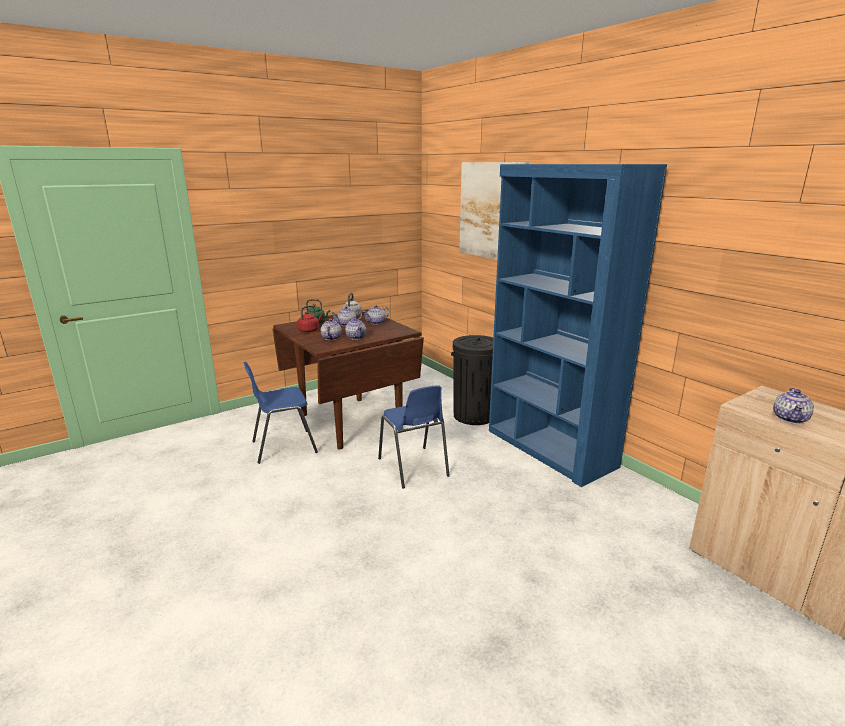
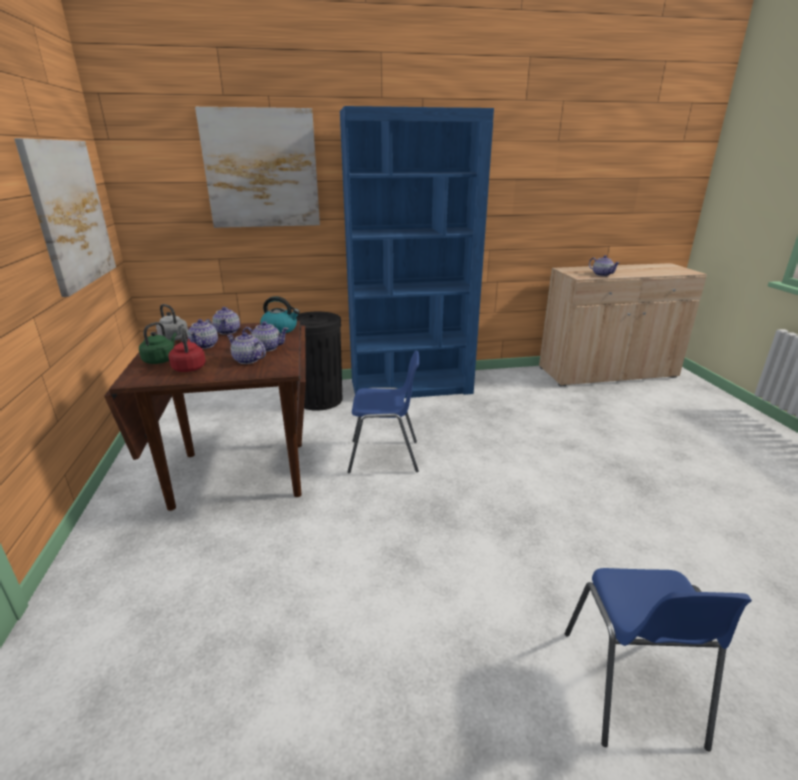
camera: 65 degrees left, 5 degrees up
(283, 446) = (243, 543): blue chair -> blue chair (631, 688)
(361, 230) = (70, 214): none -> picture
(394, 332) = (280, 329): none -> kettle

